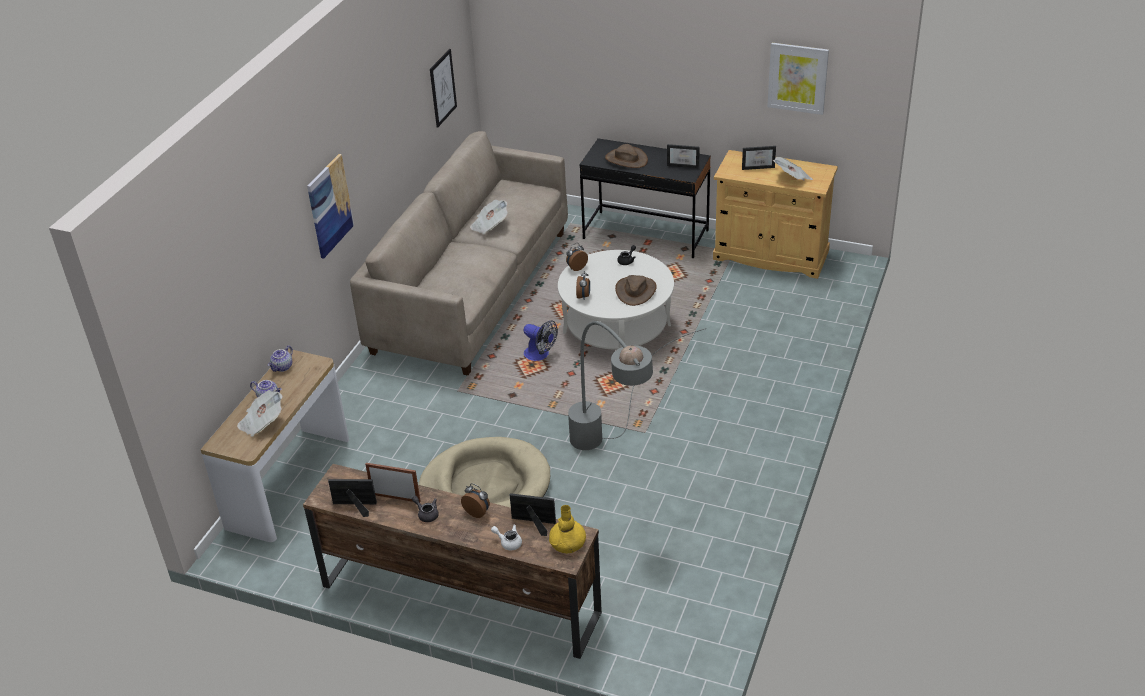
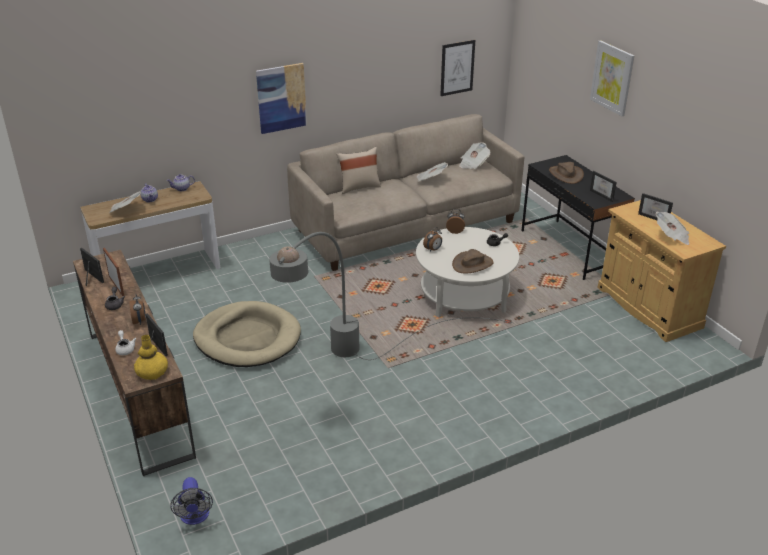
camera: 40 degrees right, 5 degrees down
(433, 269) = (359, 187): none -> beige pillow
(505, 189) = (473, 164): none -> newspaper
(540, 355) = (392, 283): fan -> fan (195, 517)
(797, 78) = (712, 145): picture -> picture (612, 78)

